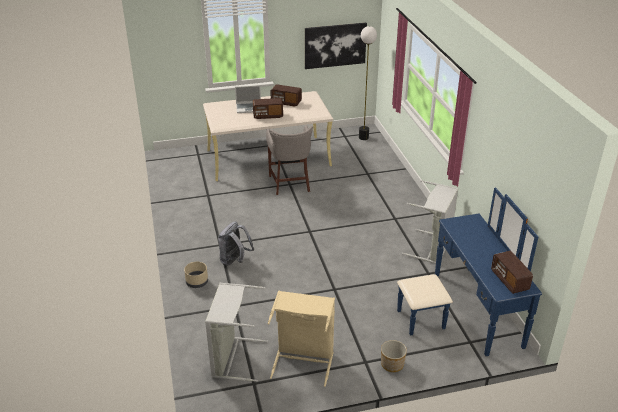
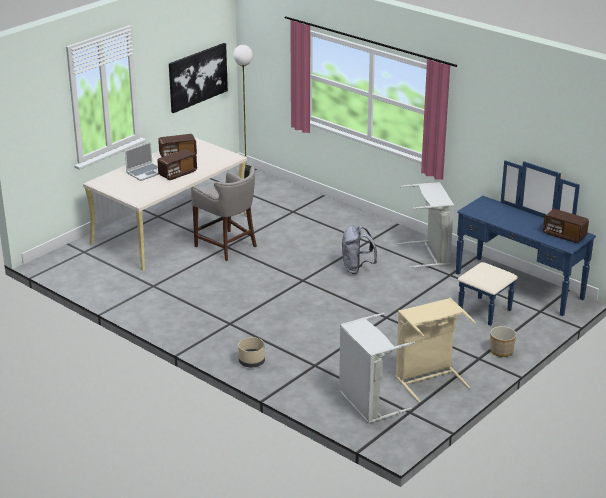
camera: 35 degrees left, 5 degrees down
(234, 261) = (263, 331): grey backpack -> grey backpack (357, 269)

